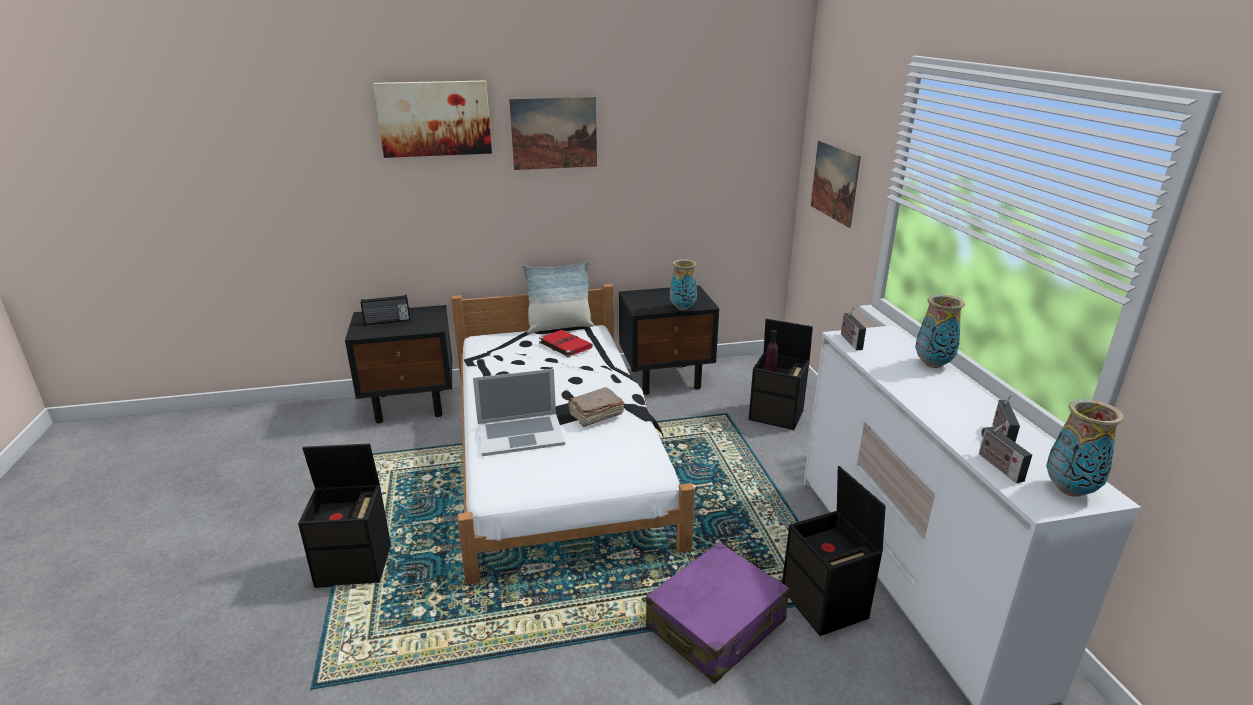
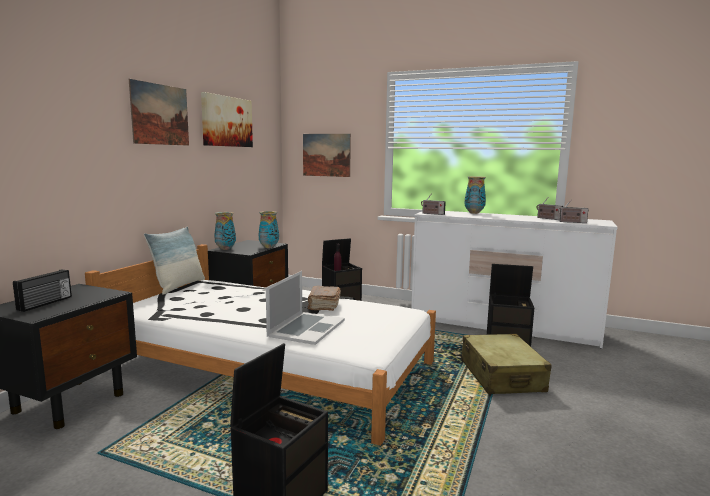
camera: 55 degrees left, 15 degrees down
(434, 118) = (67, 85): picture -> picture (226, 121)
(564, 345) = (212, 289): red book -> none
(716, 625) = (501, 376): purple suitcase -> beige suitcase
(1069, 490) = (596, 221): vase -> vase (225, 249)

